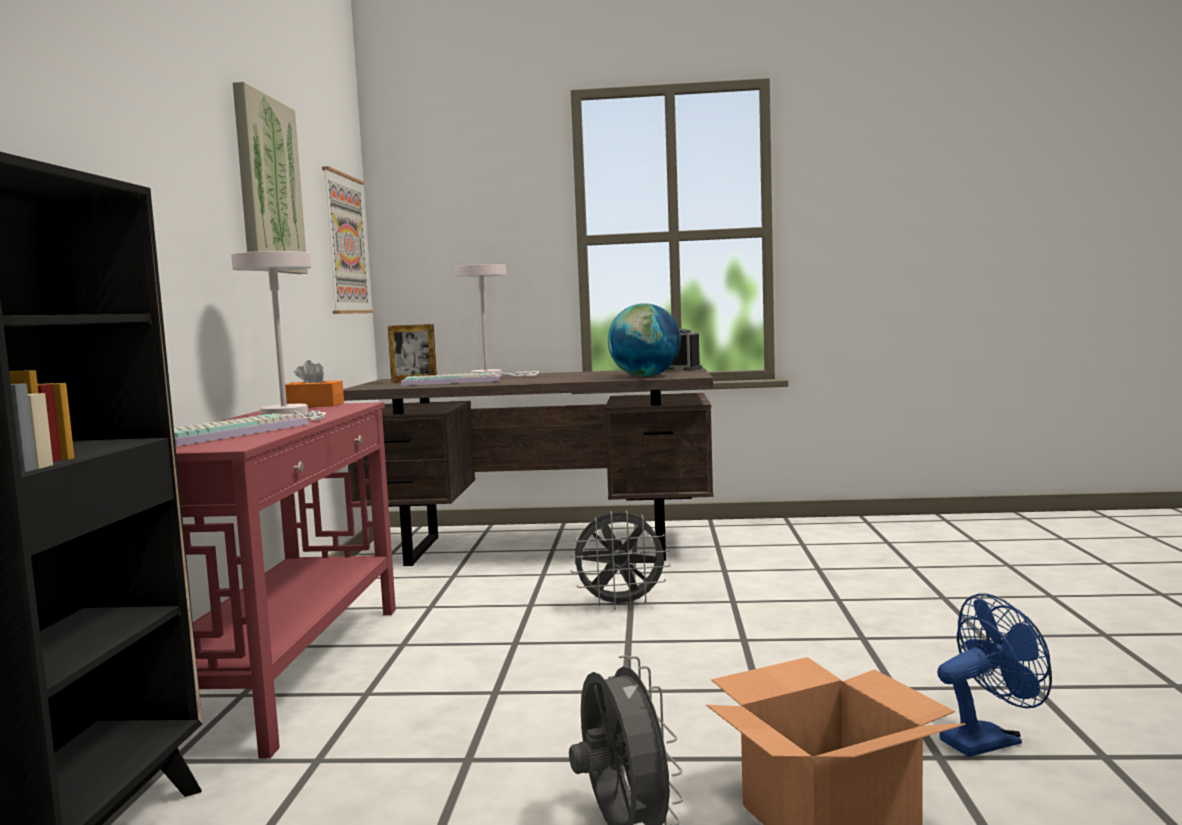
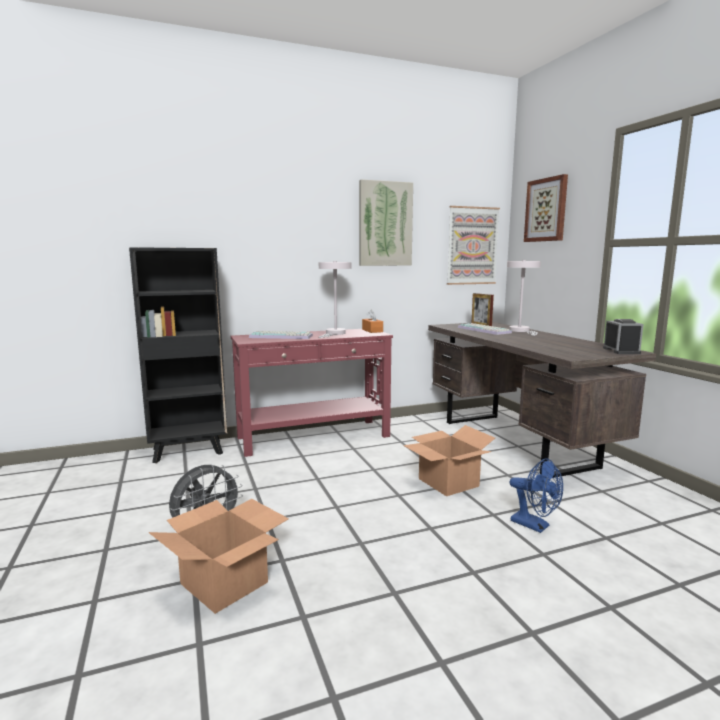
camera: 65 degrees right, 5 degrees up
(455, 191) = (546, 210): none -> picture
(621, 605) = (449, 482): grey fan -> cardboard box
(645, 376) = (556, 350): globe -> none
(989, 740) = (335, 637): blue fan -> blue fan (535, 526)

